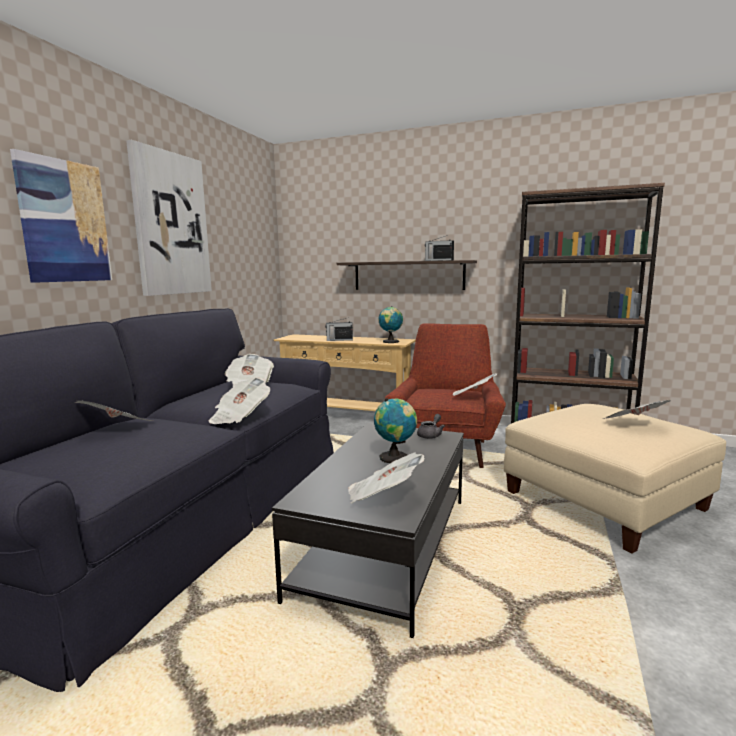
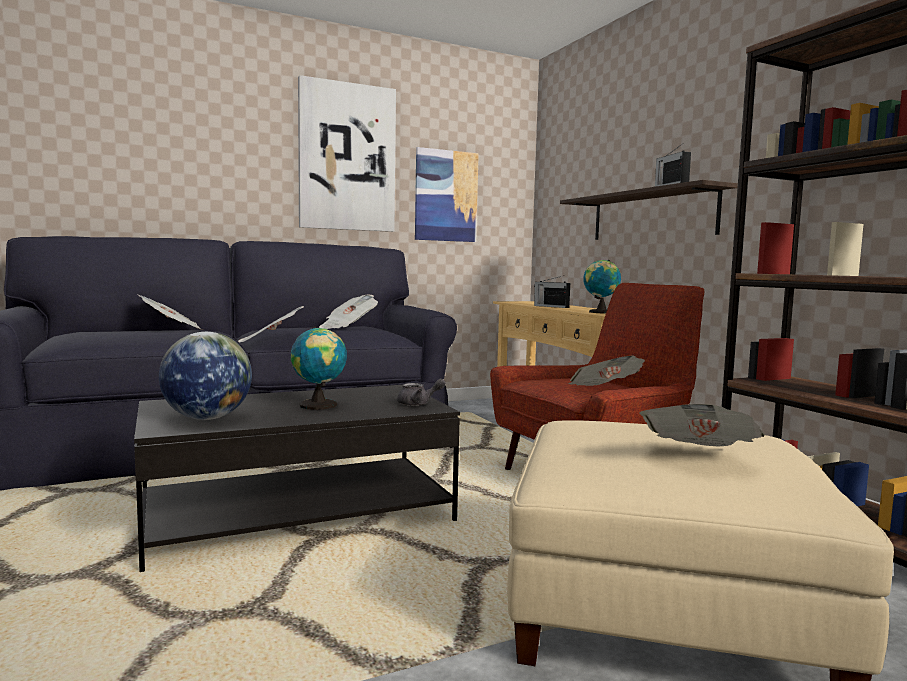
camera: 45 degrees right, 5 degrees down
(64, 221) = (219, 153): picture -> picture (446, 196)
(383, 496) = (207, 418): newspaper -> globe

